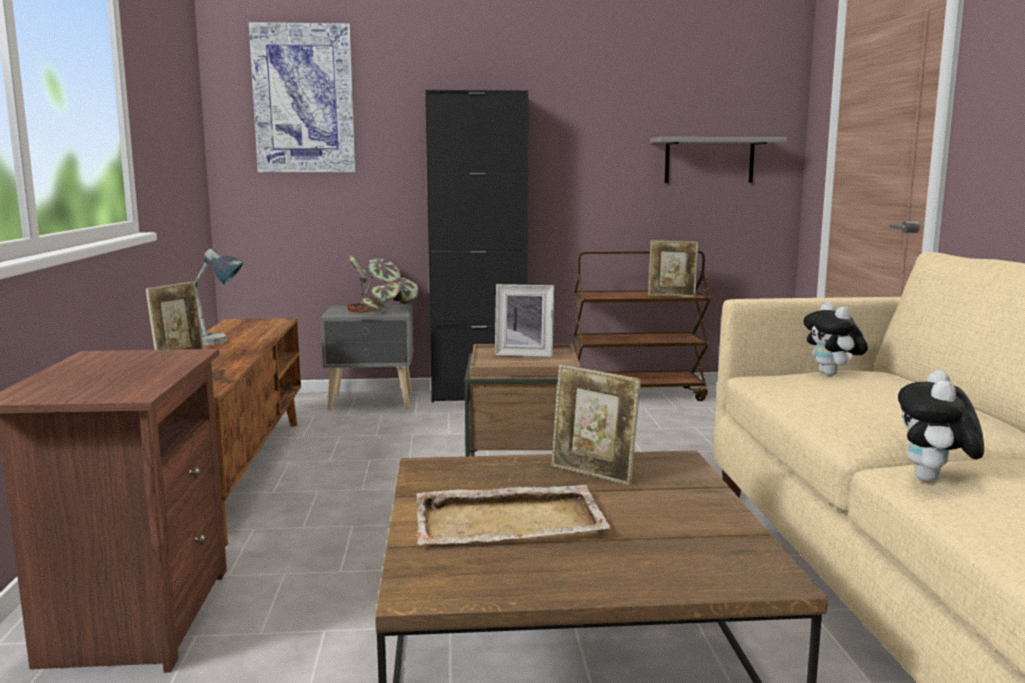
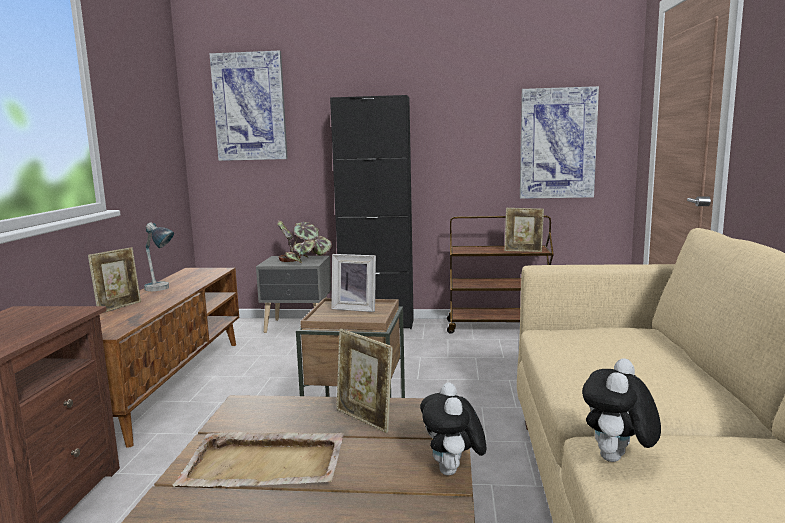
camera: 10 degrees right, 0 degrees up
(709, 160) = (557, 143): grey shelf -> picture
(832, 375) = (605, 333): plush toy -> plush toy (453, 472)

